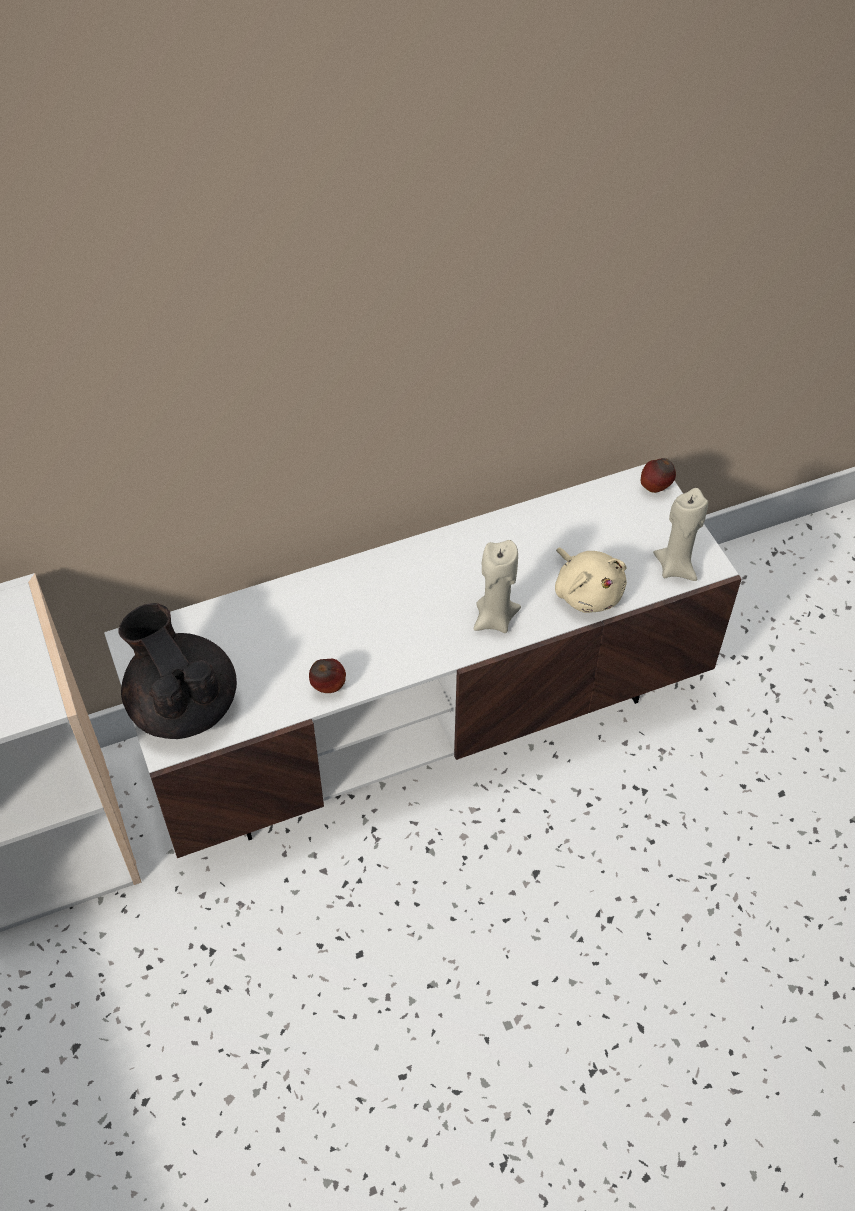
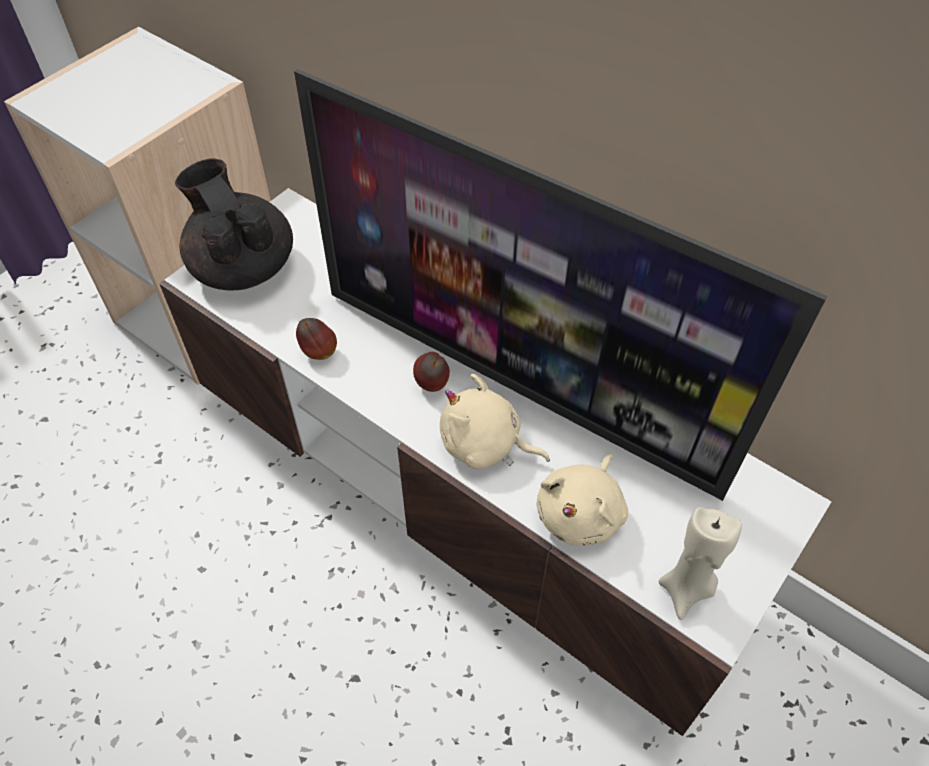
camera: 60 degrees right, 0 degrees up
(183, 704) = (243, 267): black teapot -> black teapot turned 60 degrees counterclockwise
(452, 573) = (517, 384): none -> television
(494, 619) = (485, 445): beige candle -> beige plush toy
(655, 488) = (784, 515): apple -> apple (432, 386)

